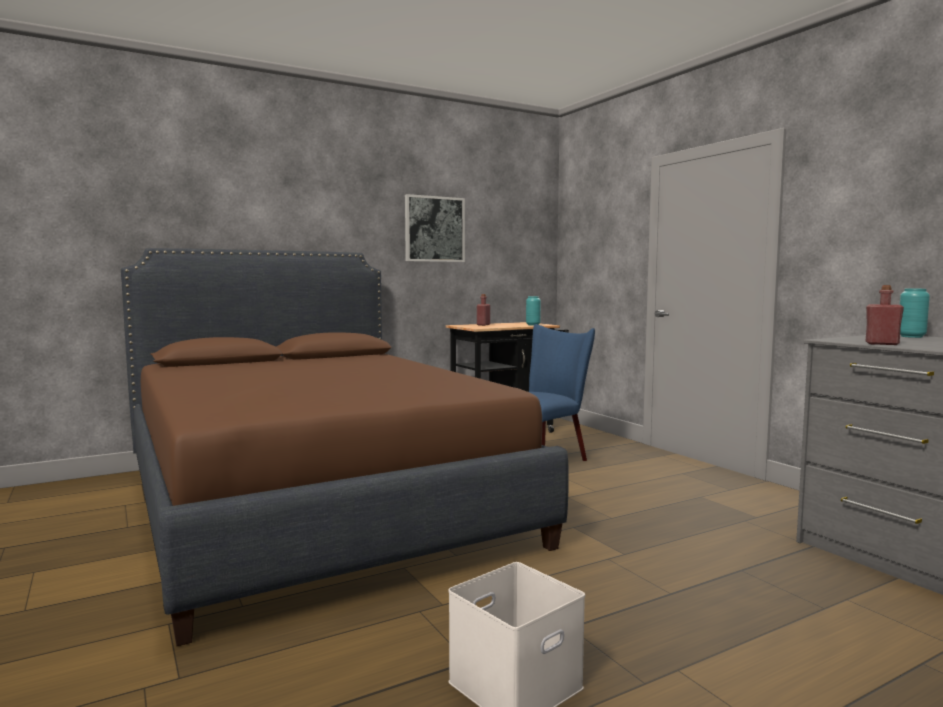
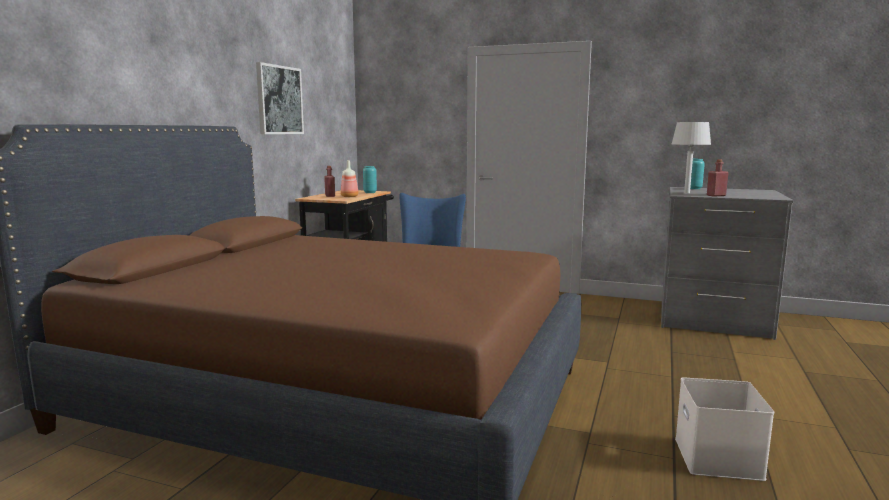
camera: 40 degrees left, 5 degrees up
(496, 326) = (349, 196): none -> bottle
(856, 339) = (687, 192): none -> grey table lamp

